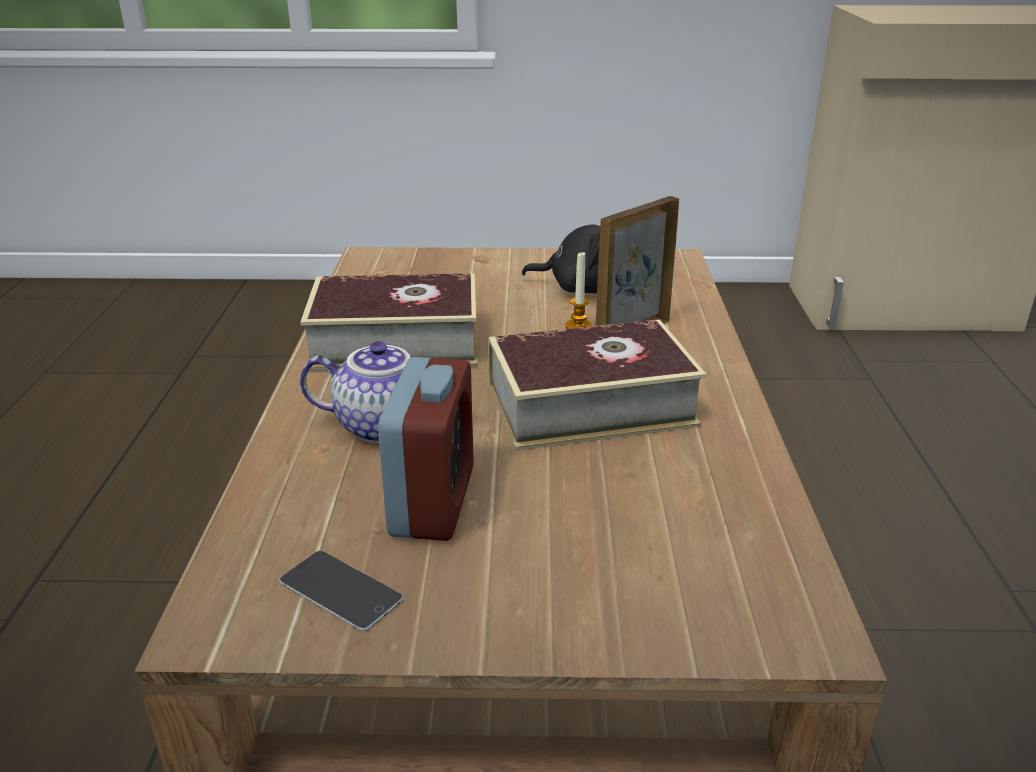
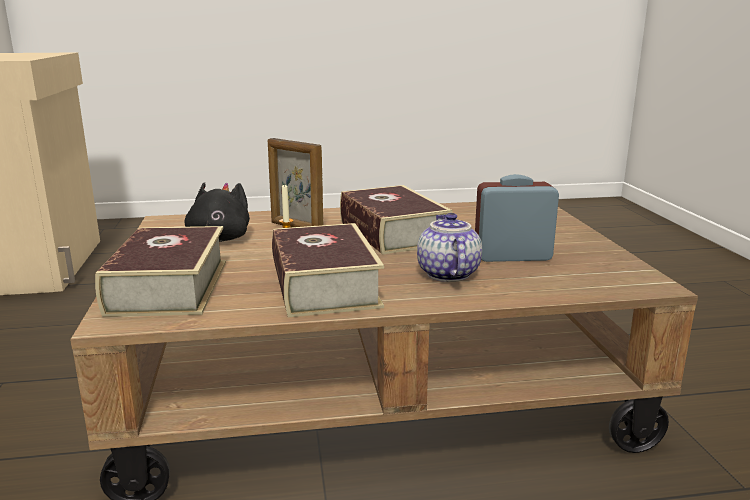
camera: 100 degrees left, 10 degrees down
(340, 590) = (597, 265): phone -> none
(437, 271) = (169, 287): none -> book

